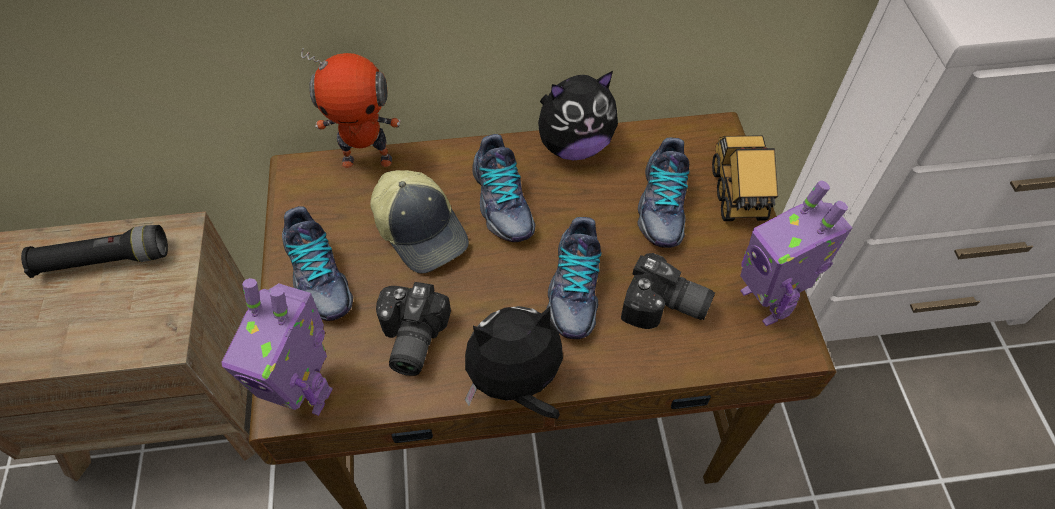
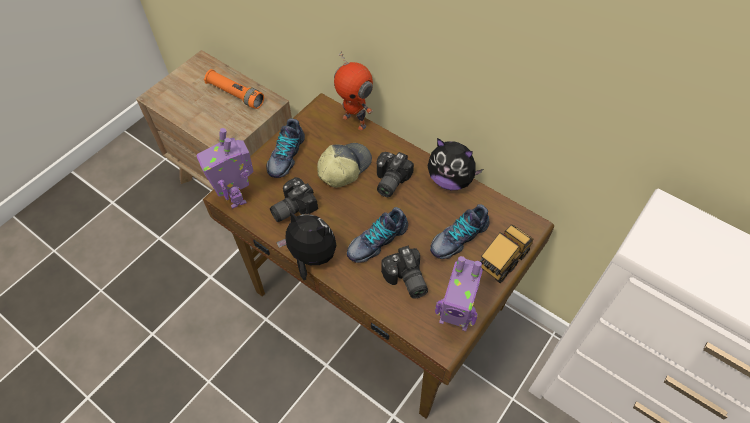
camera: 45 degrees right, 0 degrees up
(104, 261) = (235, 94): black flashlight -> orange flashlight
(422, 230) = (343, 168): cap -> cap turned 150 degrees counterclockwise
(501, 202) = (389, 181): shoe -> camera
(767, 301) = (455, 317): toy robot -> toy robot turned 90 degrees counterclockwise

